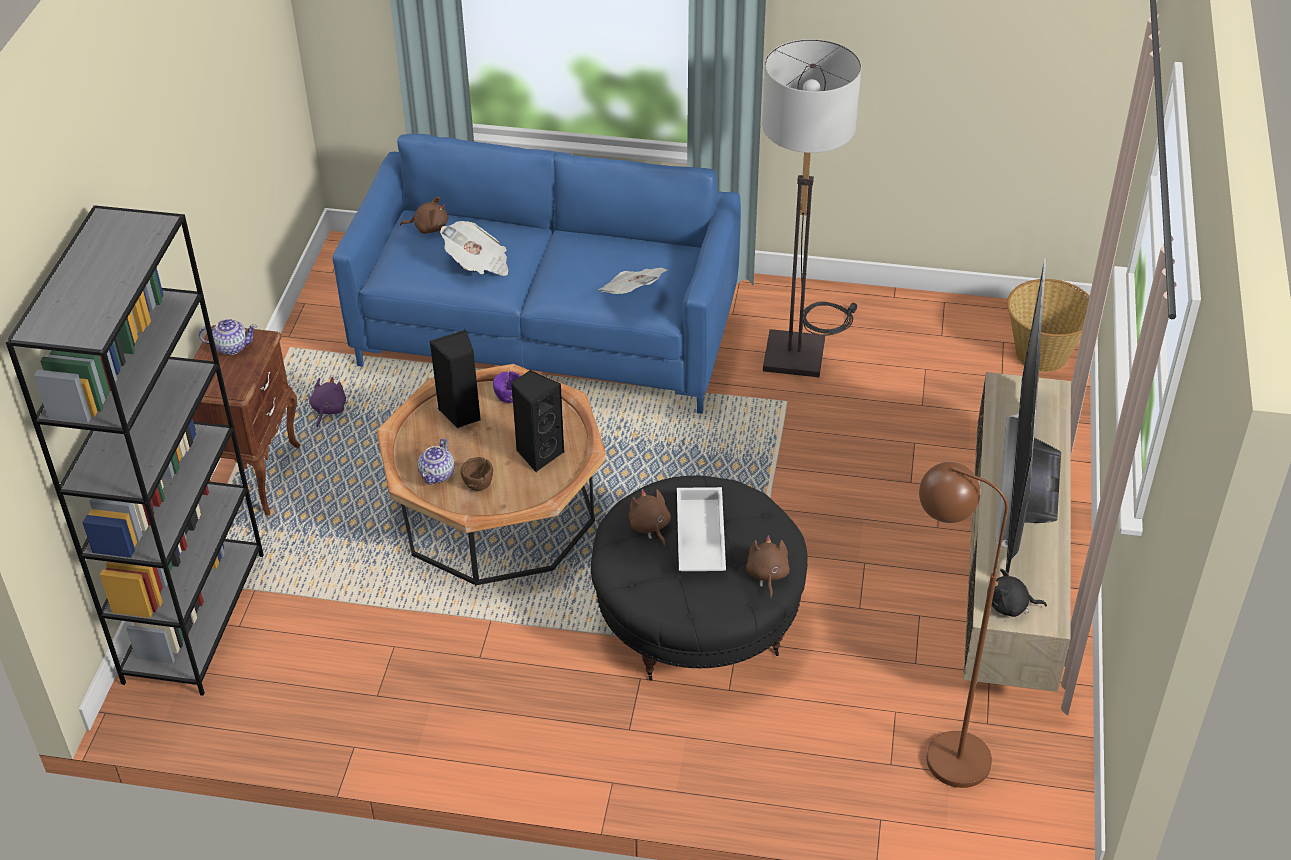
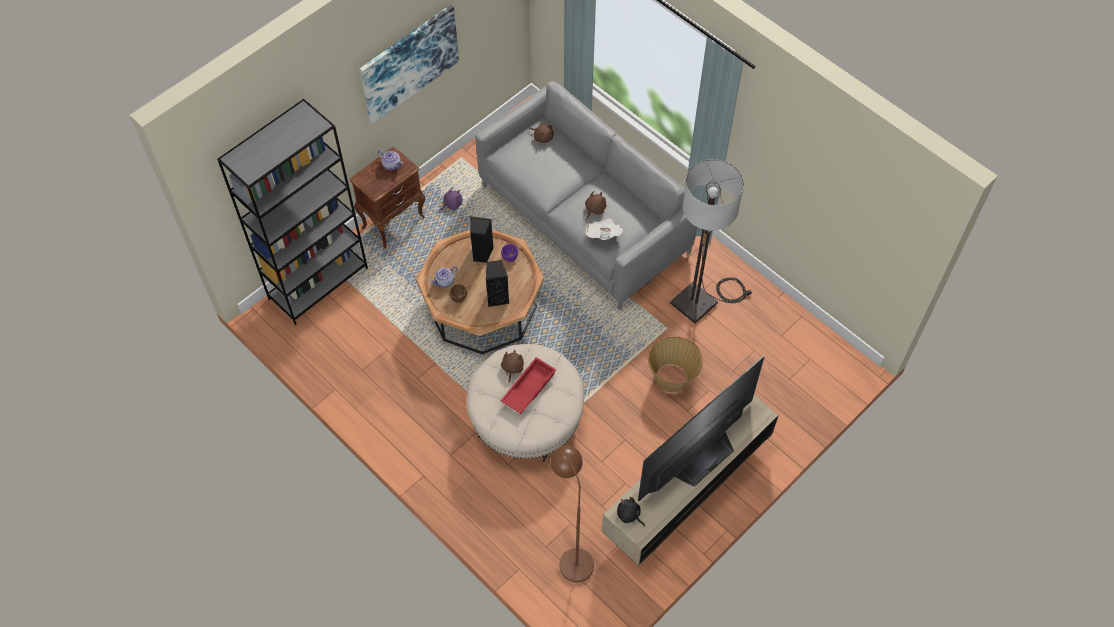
camera: 35 degrees right, 15 degrees up
(197, 146) = (409, 63): none -> picture
(478, 264) = (547, 173): newspaper -> none
(546, 336) = (583, 219): blue sofa -> grey sofa
(697, 615) = (526, 418): black ottoman -> beige ottoman
(698, 537) = (528, 387): white tray -> red tray
(767, 575) = (542, 426): brown plush toy -> brown plush toy (594, 209)
(1042, 353) = (824, 379): basket -> basket (672, 378)

